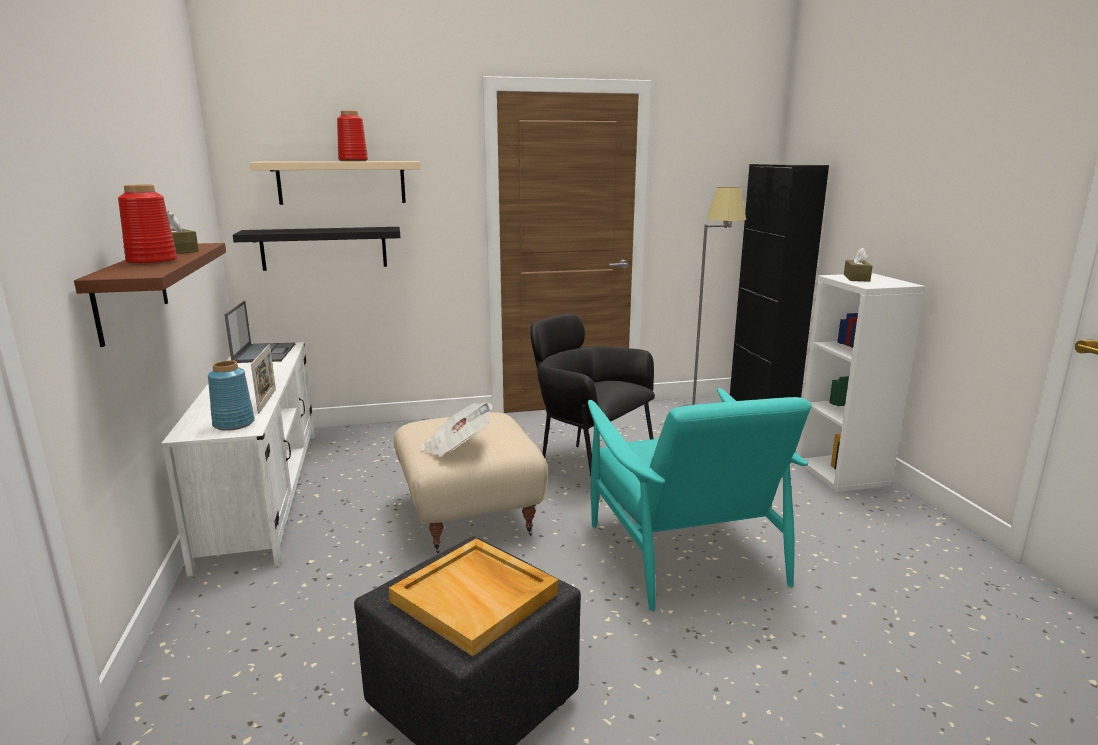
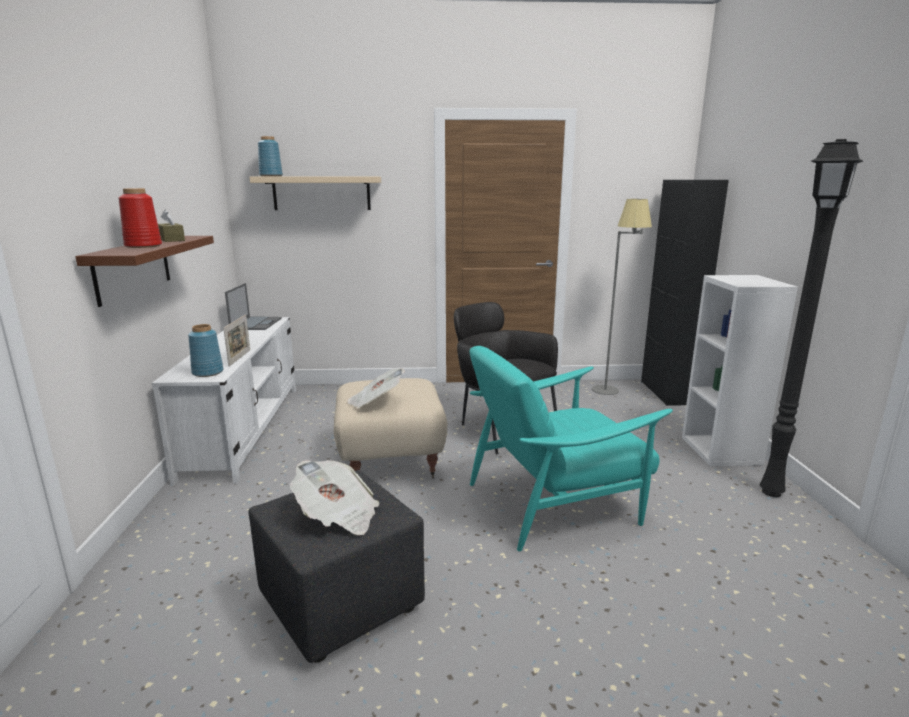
camera: 10 degrees right, 0 degrees up
(276, 161) = (271, 176): none -> blue vase
(324, 248) = (307, 244): black shelf -> none
(352, 161) = (328, 176): red vase -> none
(476, 597) = (337, 516): beige tray -> newspaper
(683, 549) = (555, 501): turquoise armchair -> turquoise armchair turned 75 degrees clockwise
(856, 278) = (737, 278): brown tissue box -> none
(911, 516) = (773, 492): none -> black floor lamp

